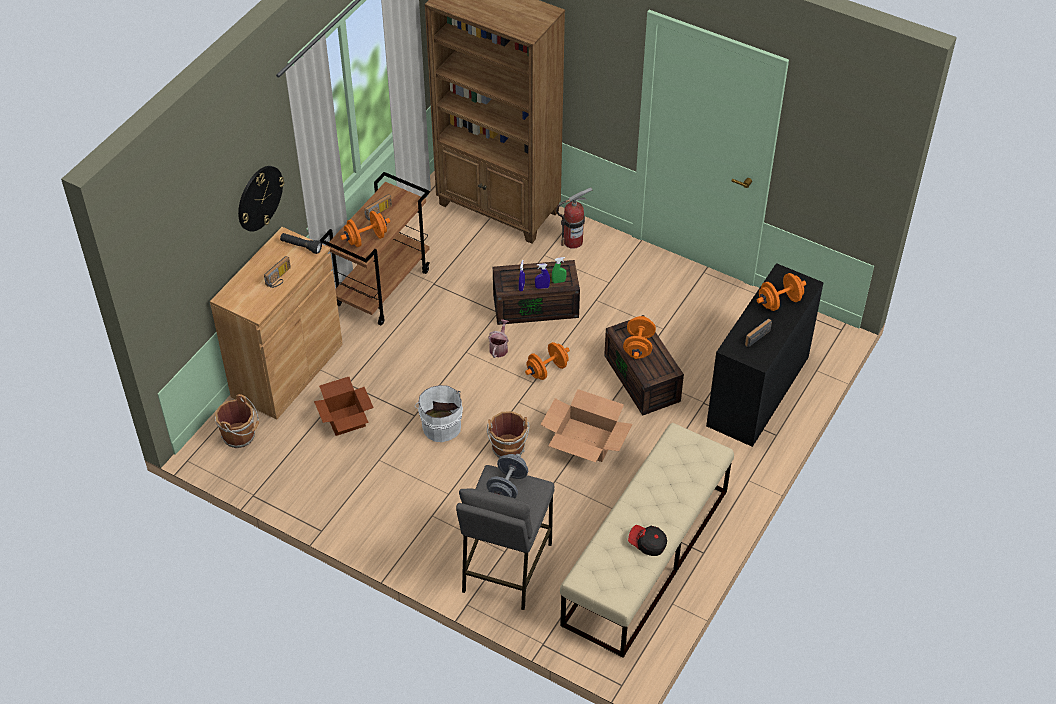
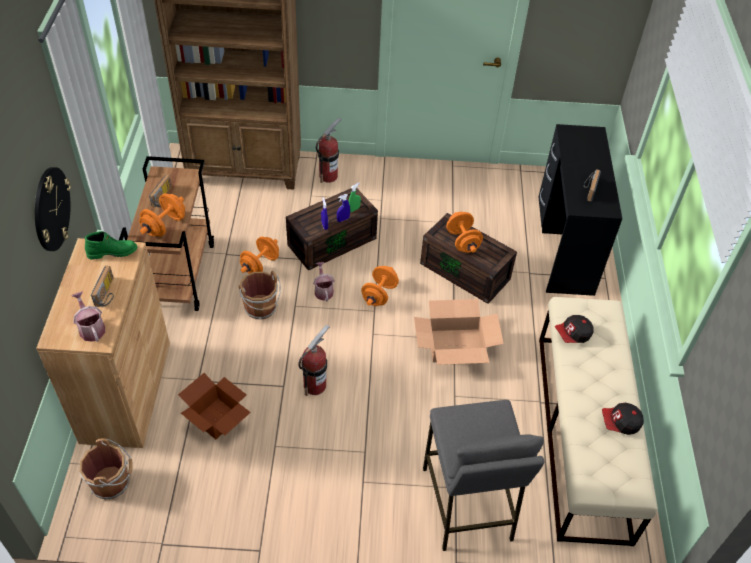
camera: 30 degrees left, 0 degrees up
(254, 300) = (91, 328): none -> watering can
(301, 247) = (112, 252): black flashlight -> green boot
(441, 425) = (315, 385): white bucket -> fire extinguisher
(507, 487) = (471, 424): grey dumbbell -> none
(508, 449) = (392, 382): brown bucket -> brown bucket (261, 308)
(663, 460) = (573, 335): none -> cap
(779, 302) = (585, 154): orange dumbbell -> orange dumbbell (260, 264)

